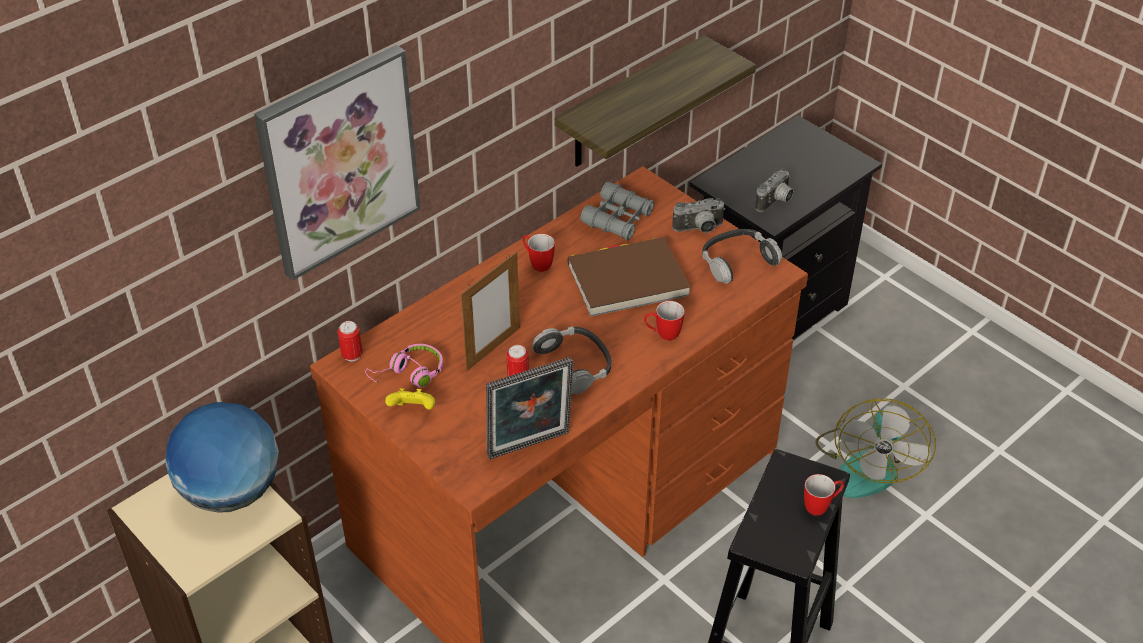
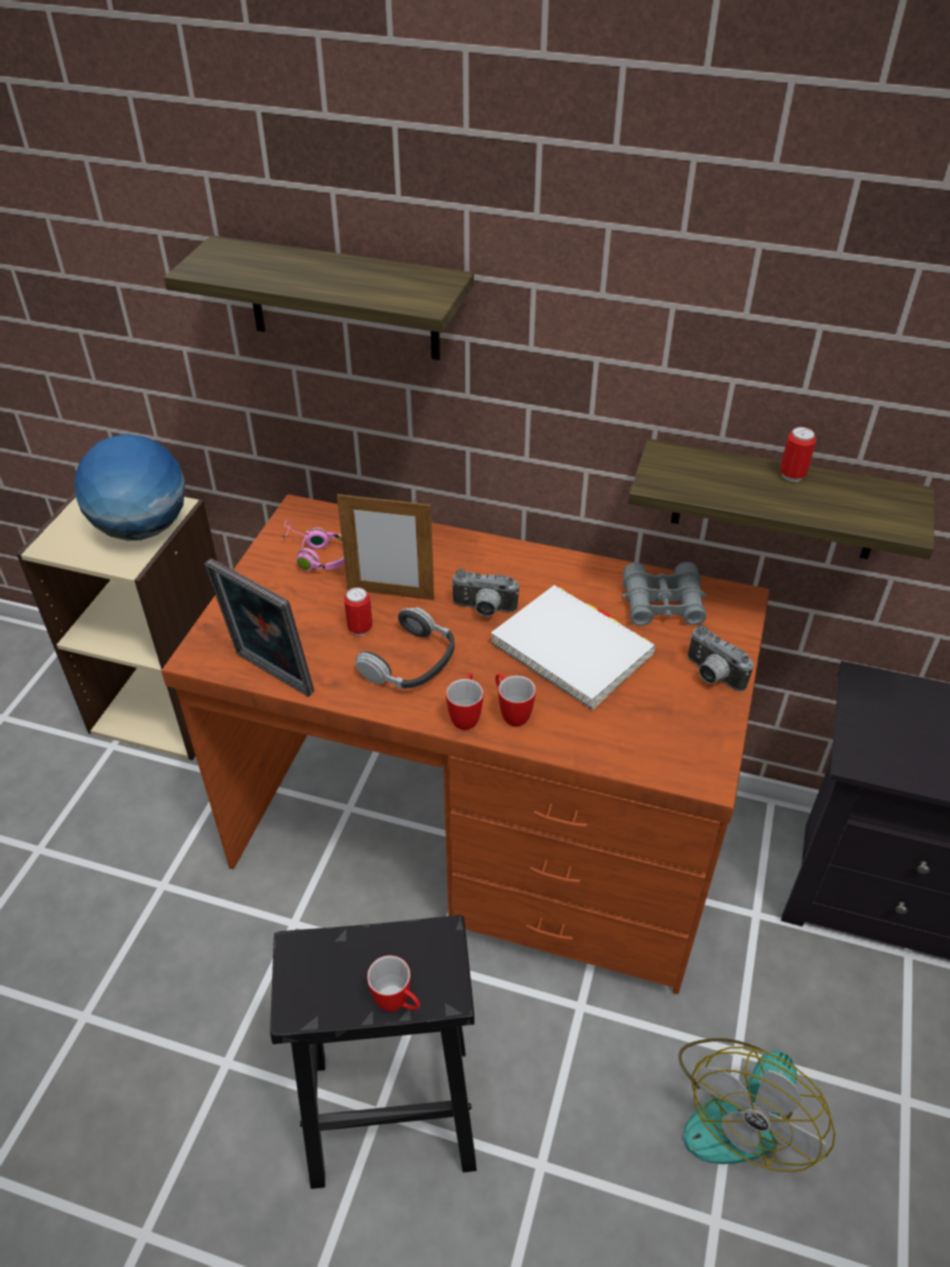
camera: 60 degrees right, 0 degrees up
(339, 161) = (343, 299): picture -> shelf
(352, 355) = (316, 511): can -> can (792, 475)
(413, 410) = (271, 577): yellow game controller -> none
(537, 263) = (537, 574): mug -> mug (466, 715)
(627, 280) = (572, 650): brown book -> white book
(737, 261) = (689, 731): headphones -> none
(776, 202) = (892, 752): camera -> camera (483, 610)
(867, 464) = (741, 1109): fan -> fan turned 45 degrees counterclockwise

